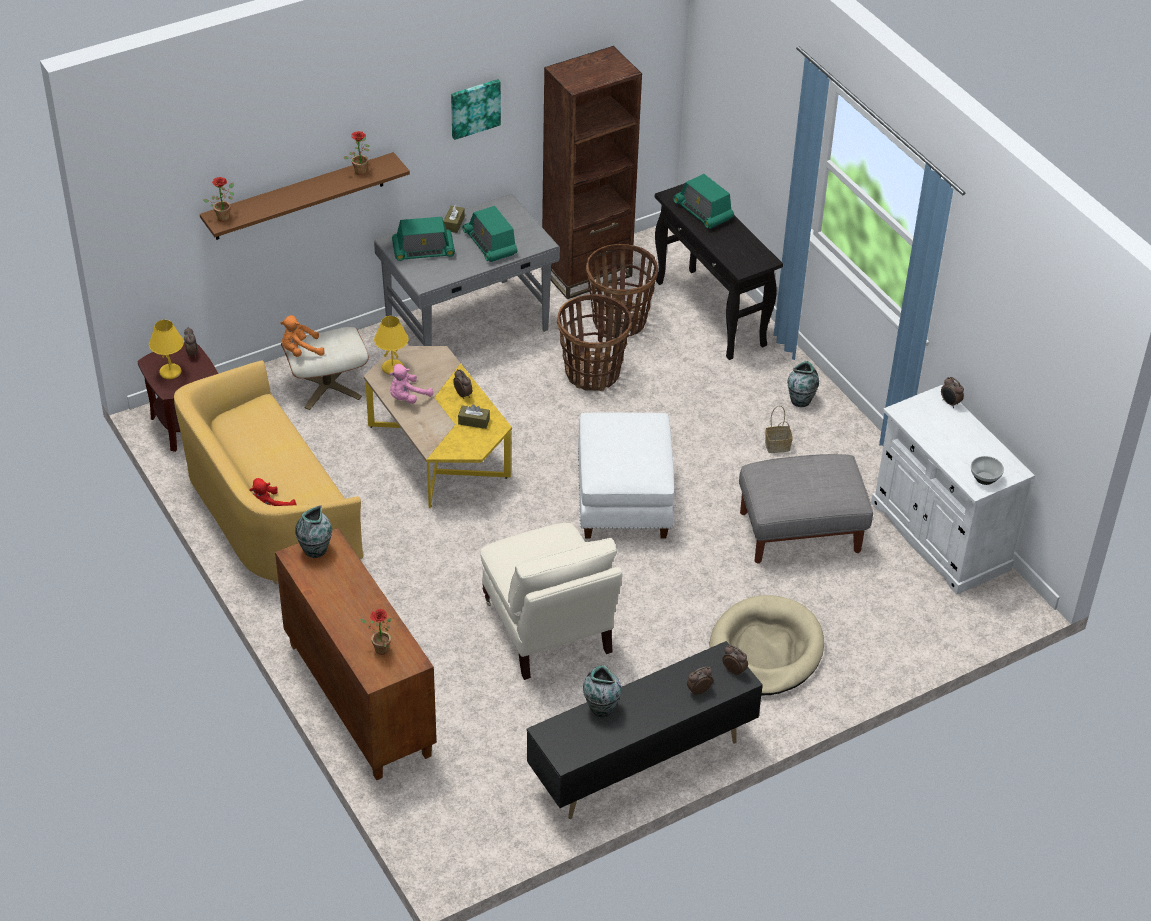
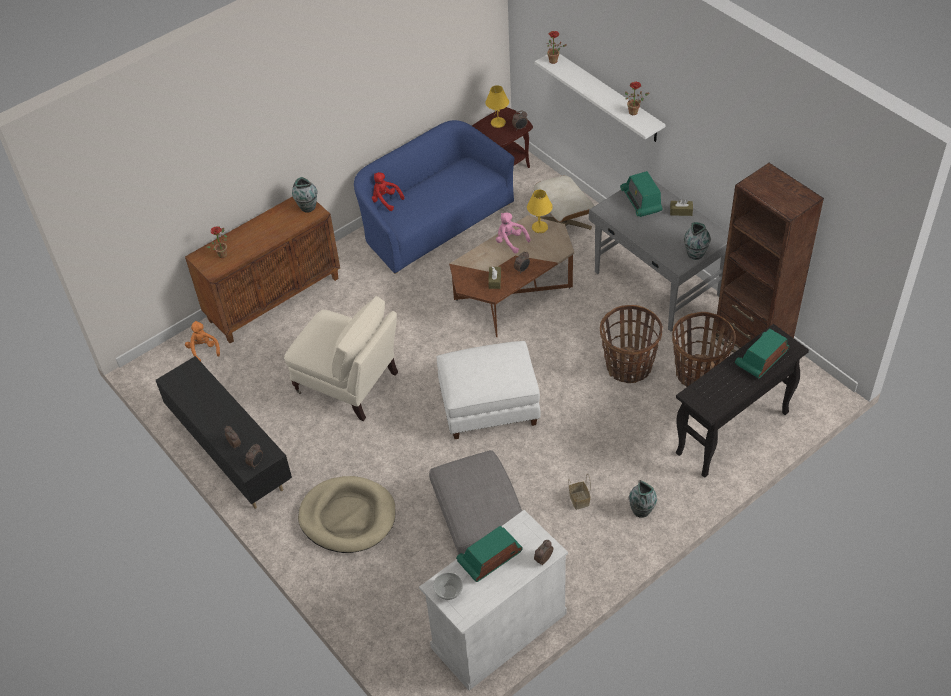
camera: 85 degrees right, 5 degrees up
(267, 510) = (433, 221): yellow sofa -> blue sofa
(299, 197) = (607, 97): brown shelf -> white shelf
(300, 351) = (553, 183): orange plush toy -> orange plush toy (203, 350)
(438, 452) = (512, 293): yellow coffee table -> brown coffee table
(474, 108) = (721, 146): picture -> none
(490, 244) = (664, 236): radio -> radio (490, 558)
(548, 630) = (349, 384): beige armchair -> beige armchair turned 120 degrees counterclockwise
(601, 708) = (215, 392): vase -> vase (695, 253)

